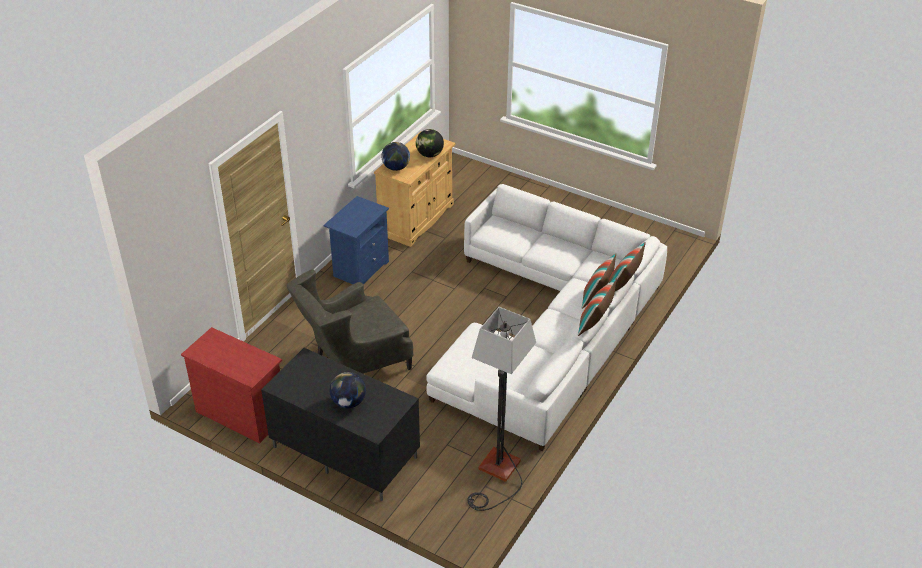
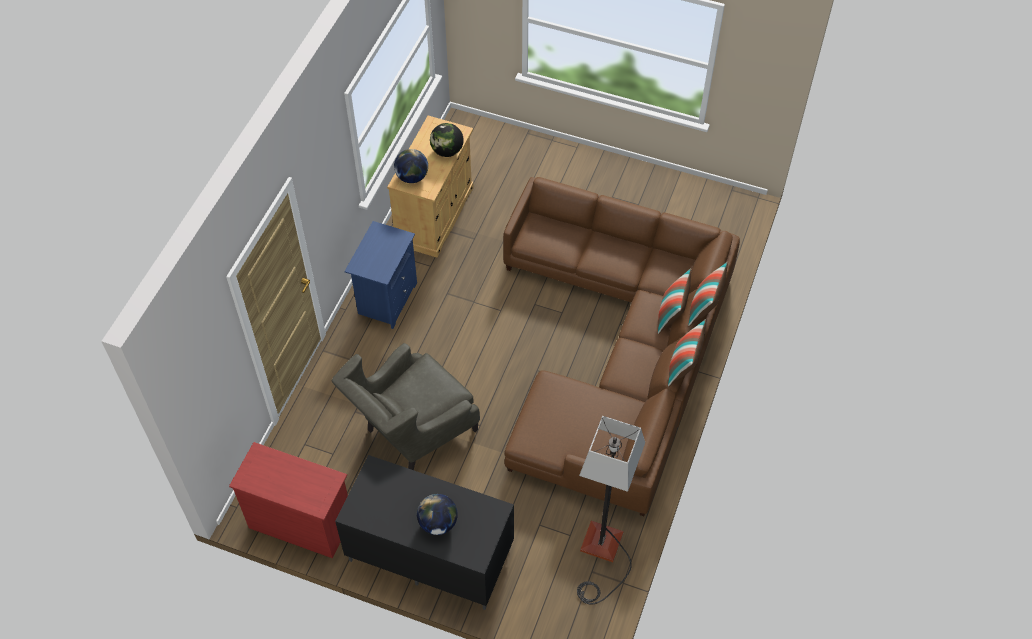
camera: 10 degrees left, 15 degrees up
(548, 329) = (617, 351): white sofa -> brown sofa

